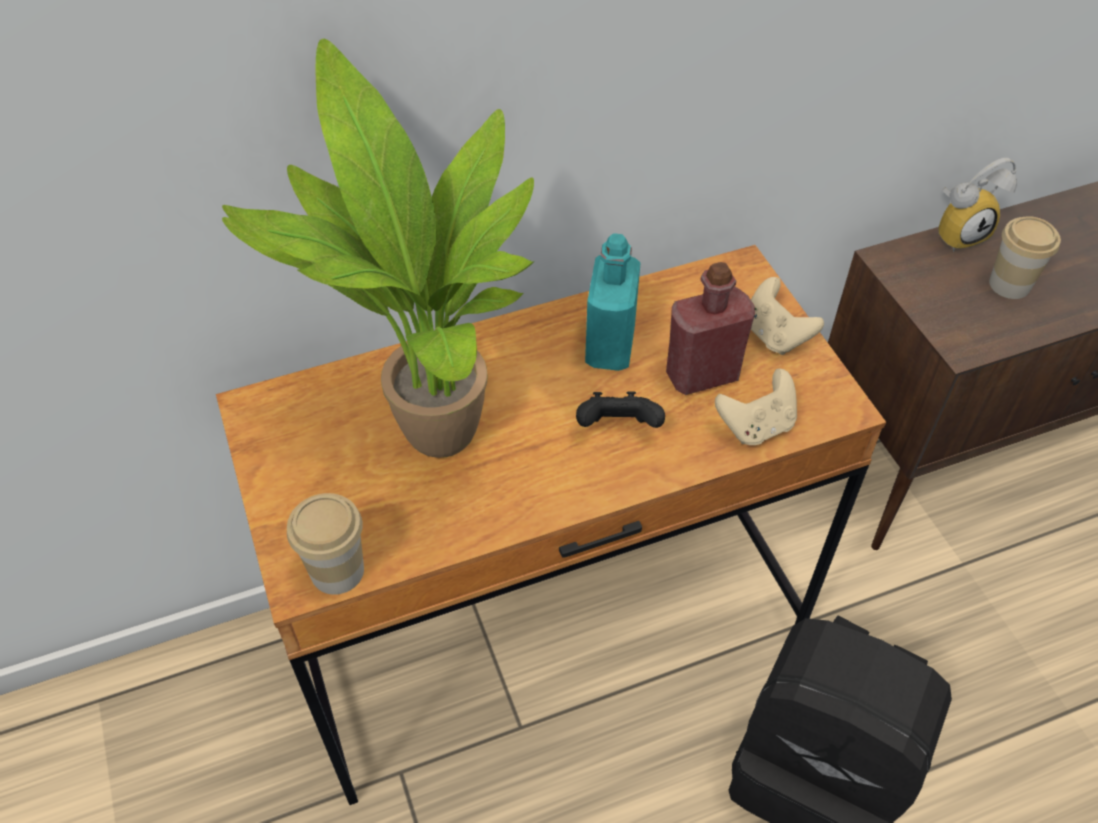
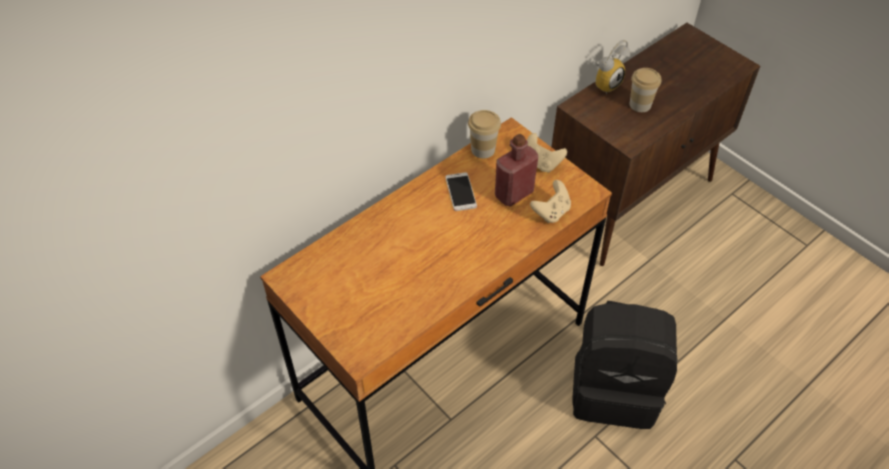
camera: 20 degrees left, 0 degrees up
(337, 571) = (375, 346): cup -> cup (483, 149)
(429, 437) = (389, 265): potted plant -> none
(610, 347) = (460, 192): turquoise bottle -> phone
(618, 428) = (483, 233): black game controller -> none

